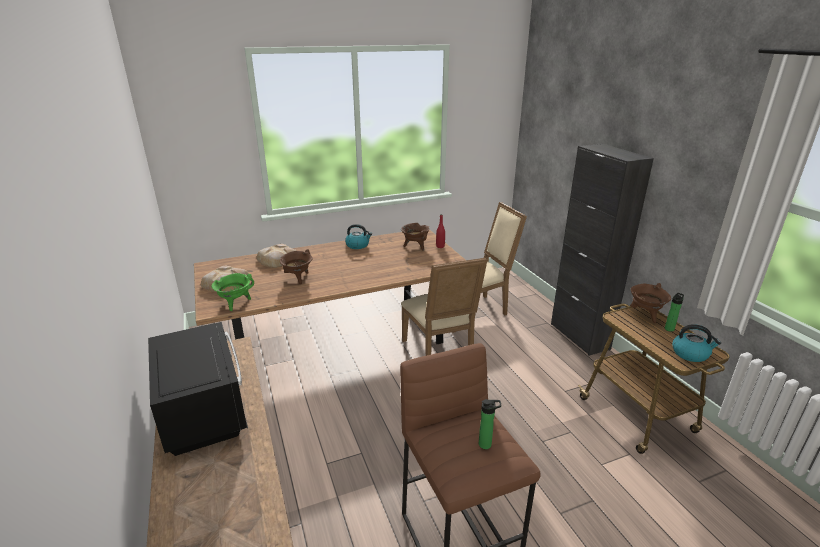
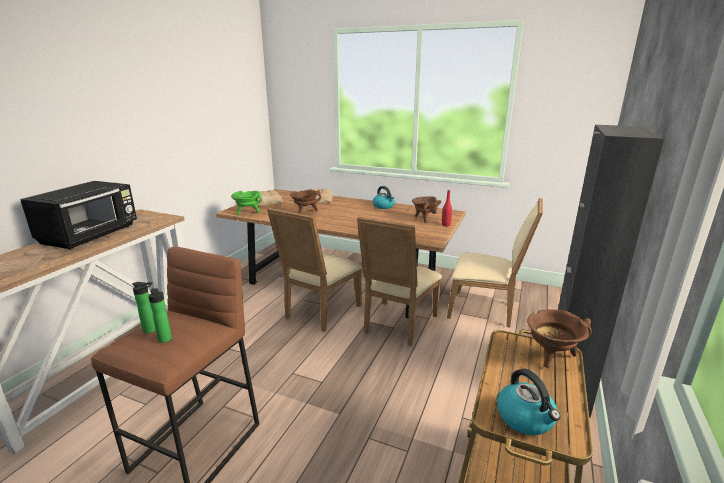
camera: 45 degrees right, 5 degrees down
(366, 378) = (319, 313): none -> beige chair
(669, 328) = (558, 384): bottle -> bottle (151, 330)

